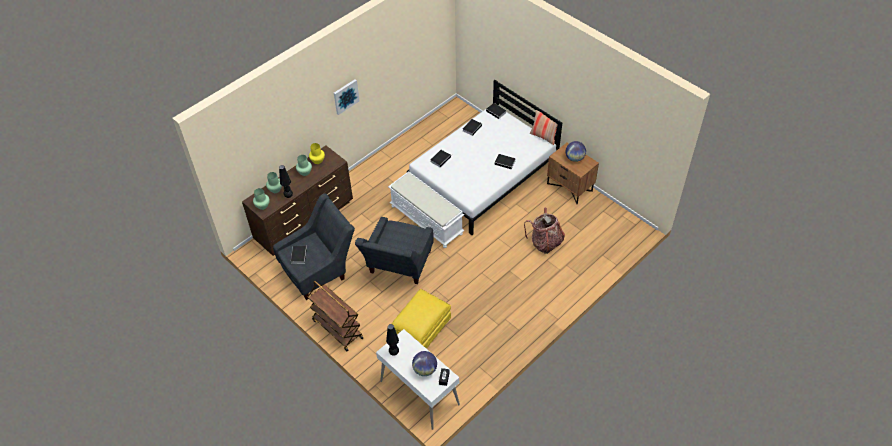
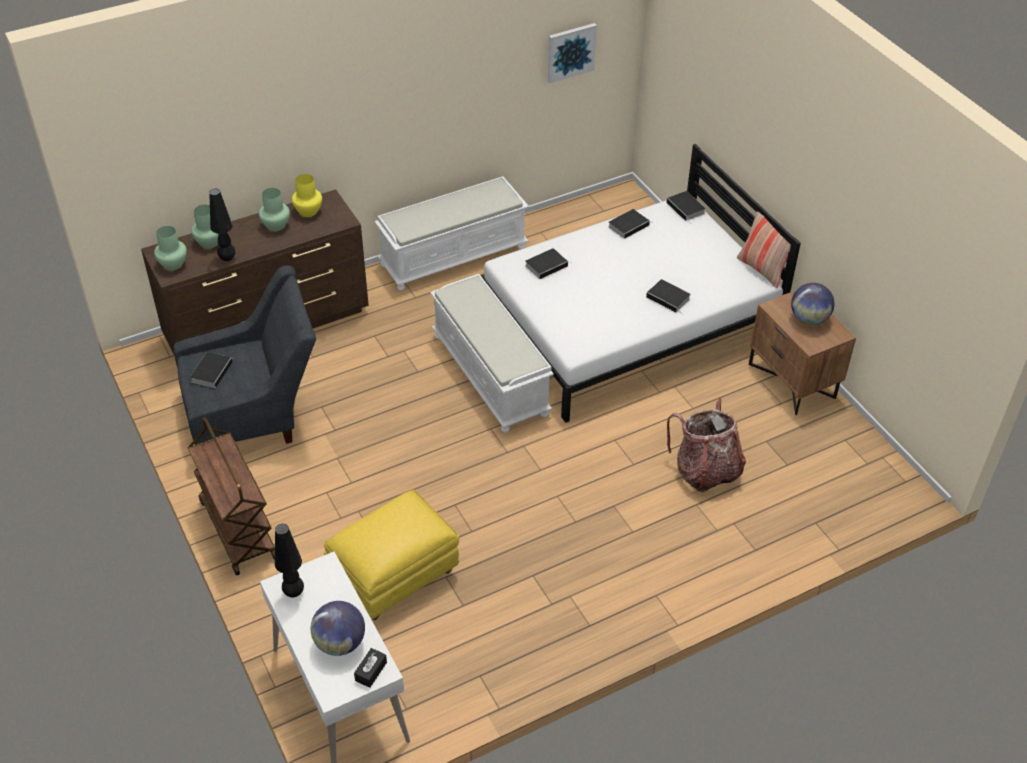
camera: 15 degrees right, 5 degrees down
(345, 96) = (390, 102): picture -> picture (570, 52)
(383, 160) = (454, 256): none -> white bench
(398, 267) = (401, 446): grey armchair -> none

